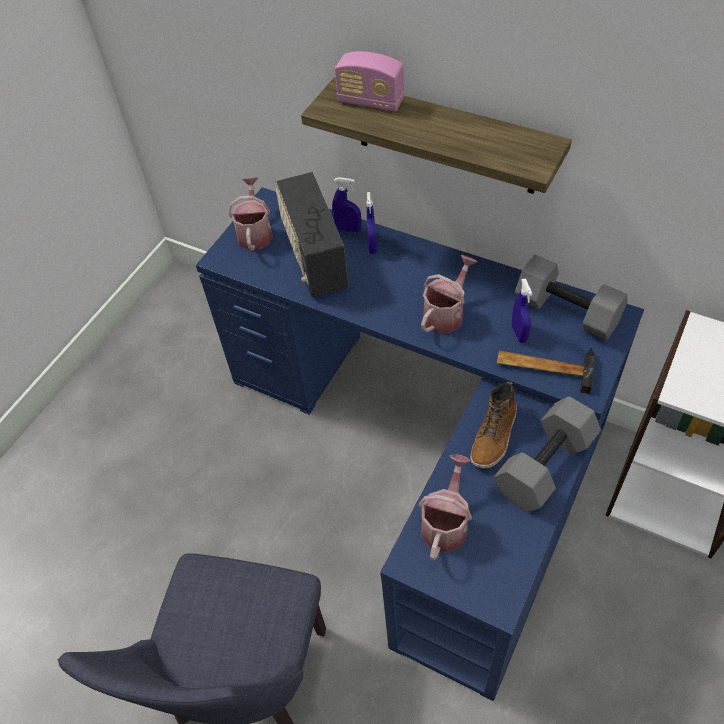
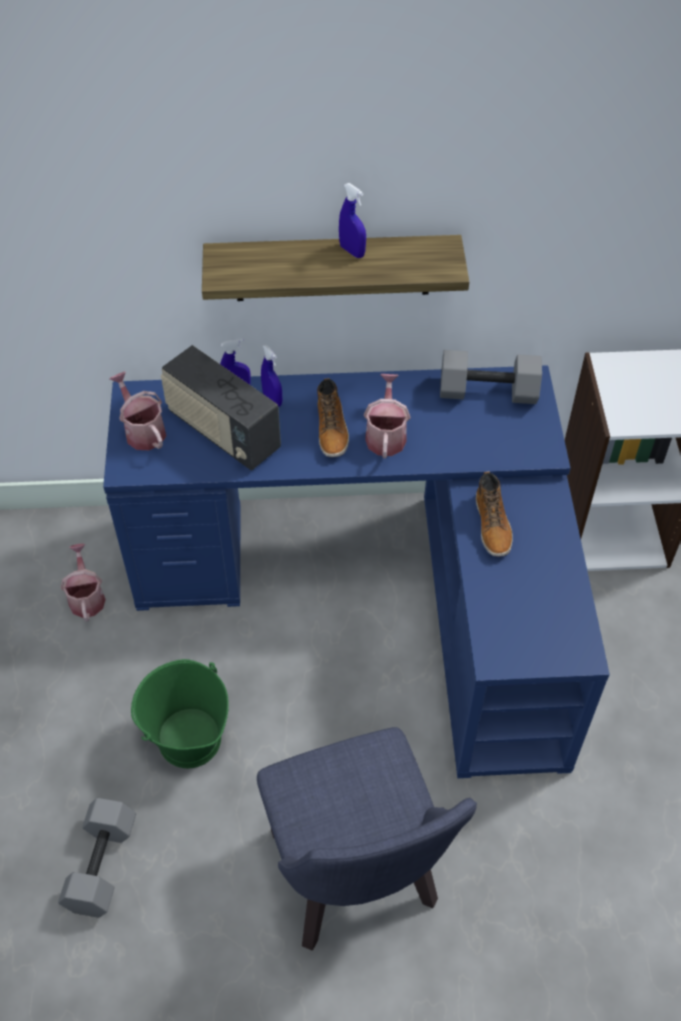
camera: 35 degrees left, 0 degrees up
(204, 501) = (188, 740): none -> green bucket
(371, 102) = (259, 256): radio -> none
(403, 291) = (332, 430): none -> boot
(446, 522) = (502, 614): watering can -> watering can (86, 597)
(519, 333) = (461, 427): blue spray bottle -> blue spray bottle (352, 251)
(544, 366) = (500, 447): hammer -> none
(545, 467) = (550, 532): grey dumbbell -> grey dumbbell (103, 866)

